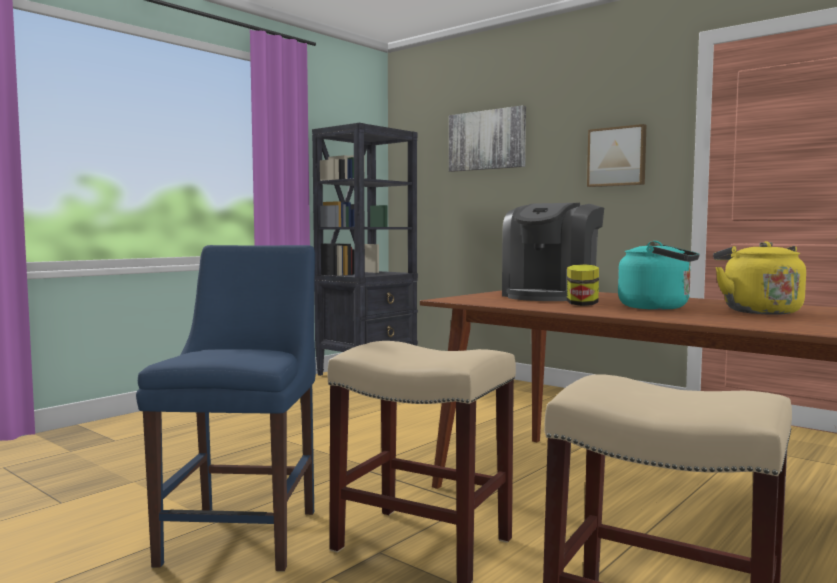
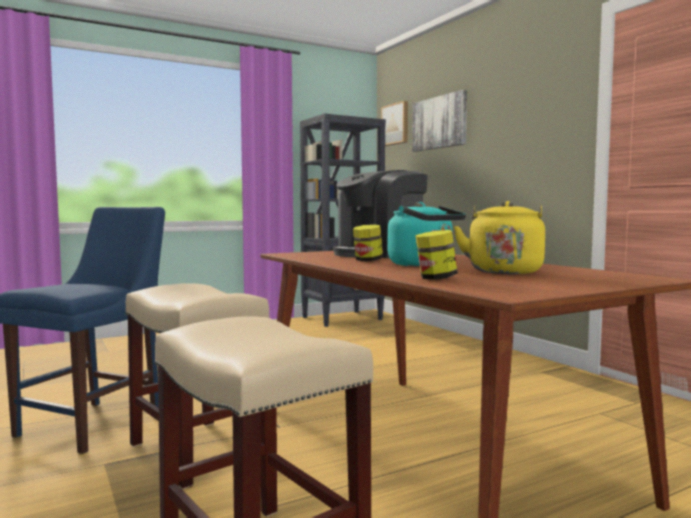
camera: 20 degrees right, 0 degrees up
(617, 156) = (534, 130): picture -> picture (396, 124)
(744, 322) = (436, 278): none -> jar

